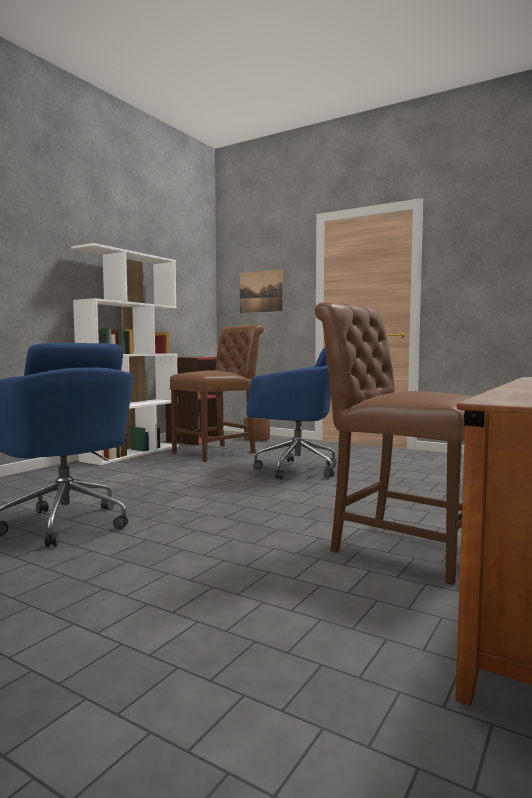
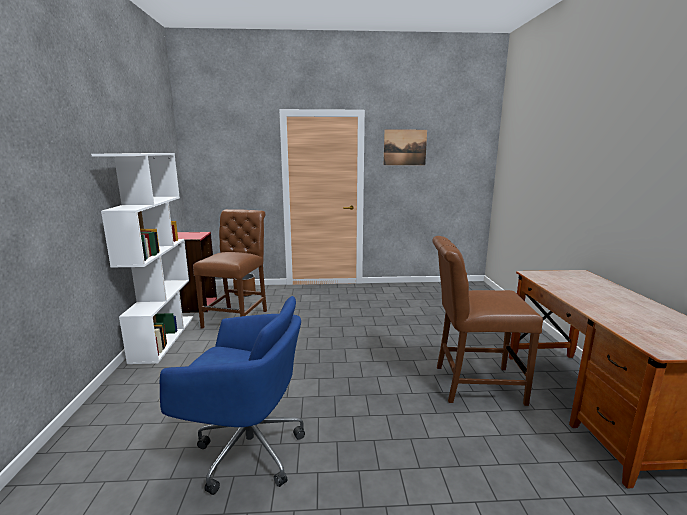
camera: 35 degrees left, 10 degrees up
(261, 291) = (229, 169): picture -> picture (405, 147)
(292, 470) = (320, 325): blue office chair -> none

